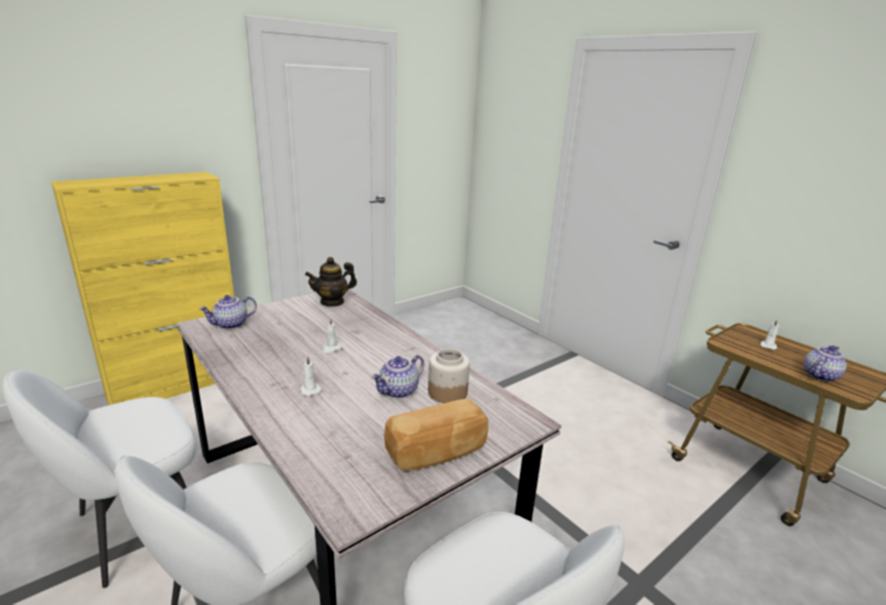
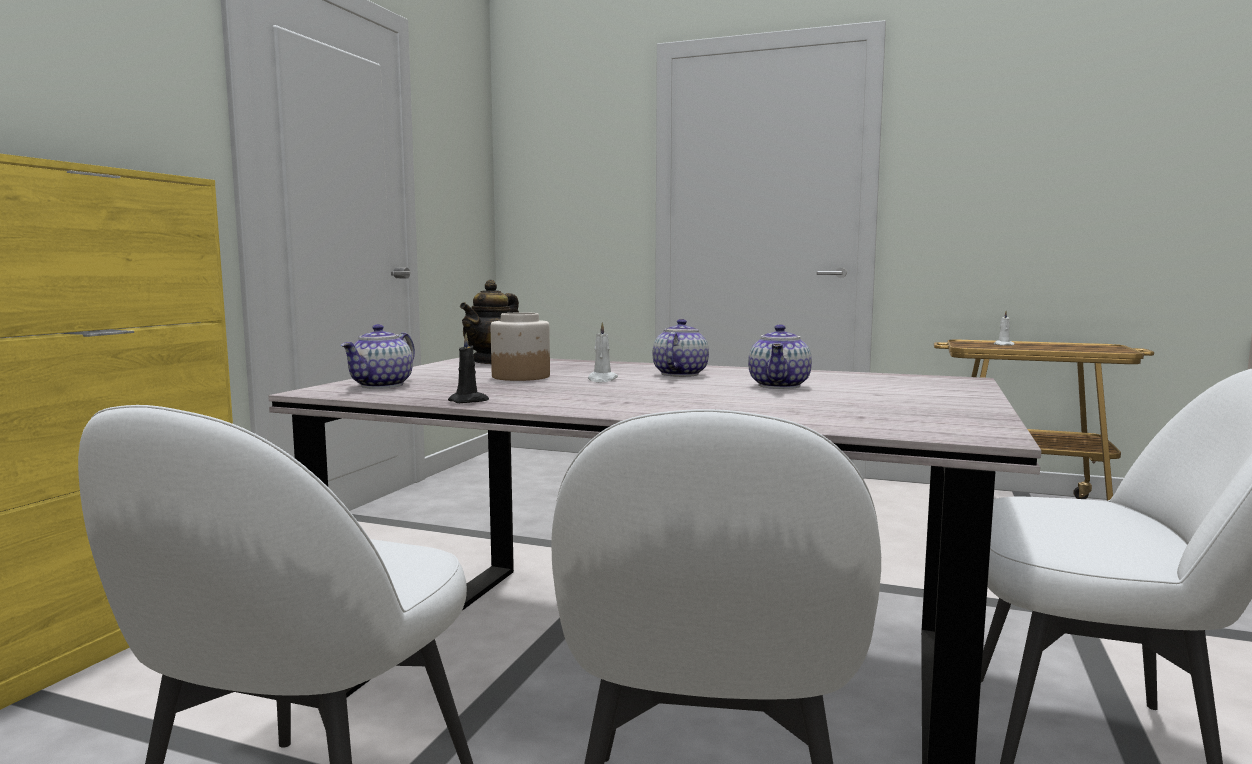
camera: 30 degrees left, 15 degrees down
(226, 360) = (469, 401): none -> black candle
(309, 390) = (668, 398): white candle -> none
(437, 452) = (941, 401): bread -> none
(447, 392) = (833, 380): jar -> jar (520, 377)
(819, 375) = (1078, 348): teapot -> teapot (679, 374)

